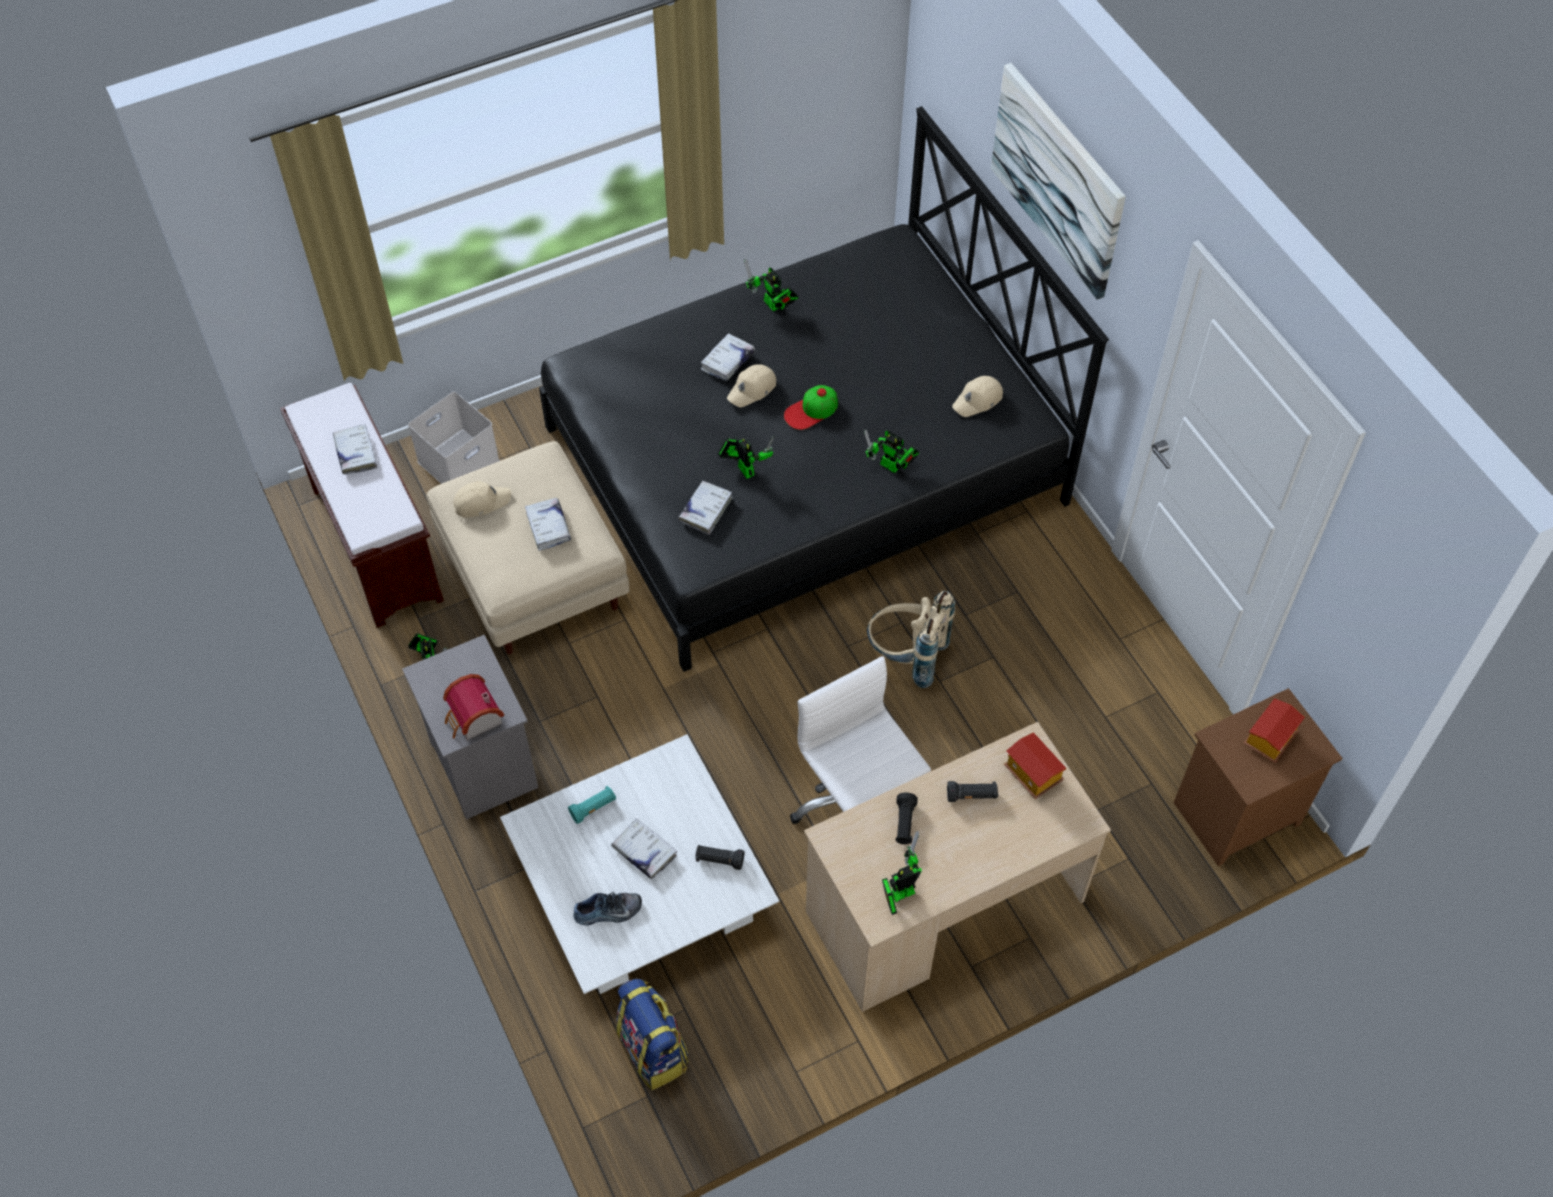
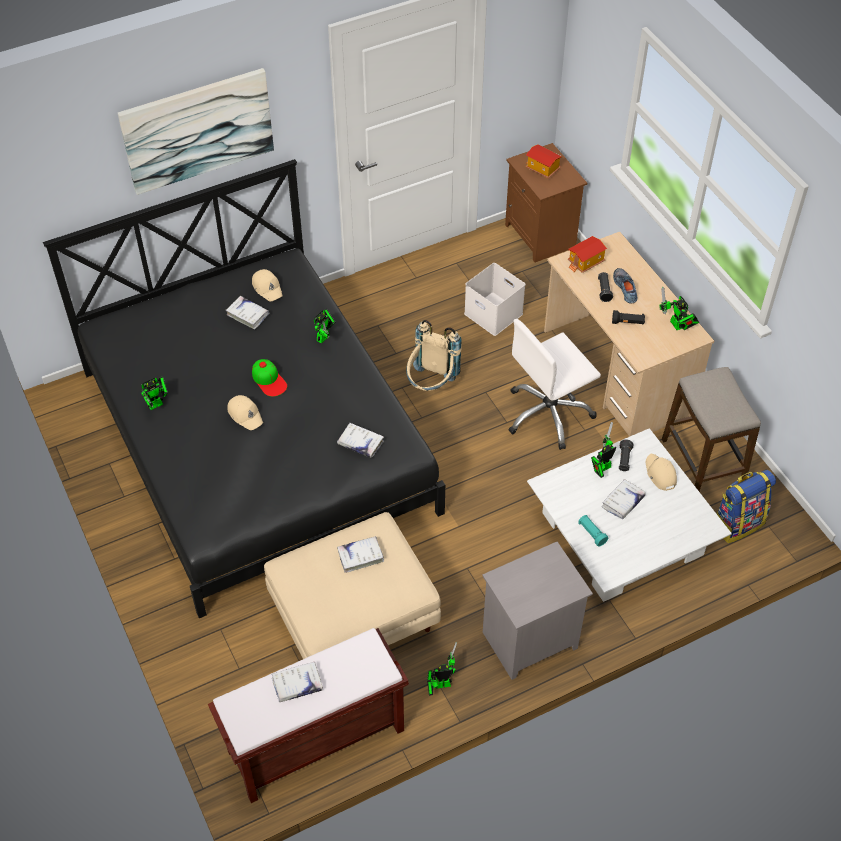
camera: 90 degrees left, 5 degrees down
(459, 460) = (229, 683): white storage box -> white storage box (492, 314)
(474, 720) = (559, 575): toy house -> none
(481, 502) = (333, 606): beige cap -> beige cap (660, 474)
(608, 913) = (671, 521): shoe -> shoe (626, 288)
(727, 361) = (215, 430): white book -> white book (248, 315)
(744, 468) = (321, 421): toy robot -> toy robot (601, 468)
(767, 1014) = (702, 463): none -> stool

